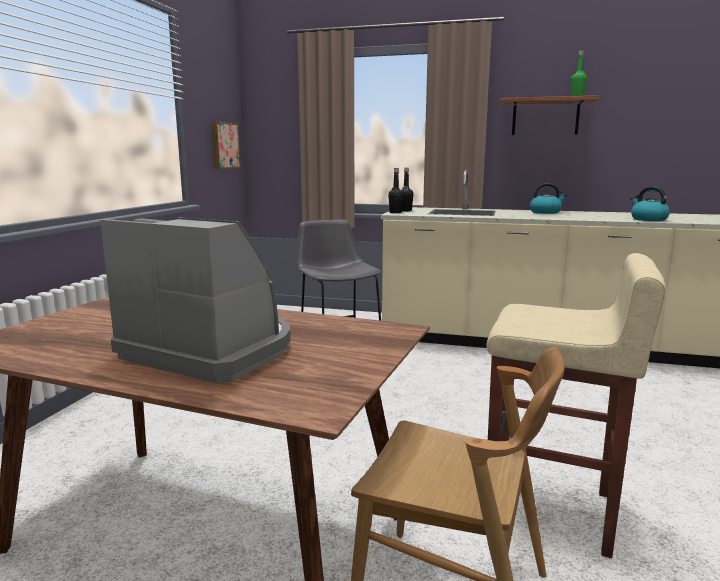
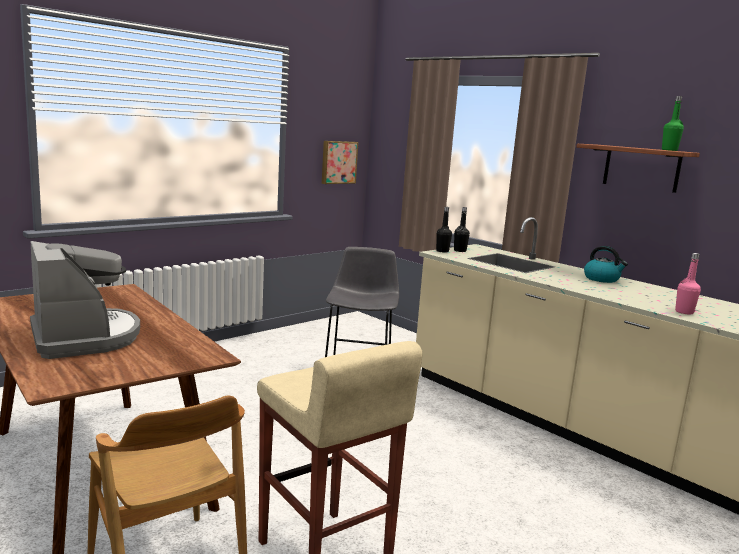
camera: 30 degrees right, 0 degrees up
(648, 219) = (684, 312): kettle -> pink bottle

